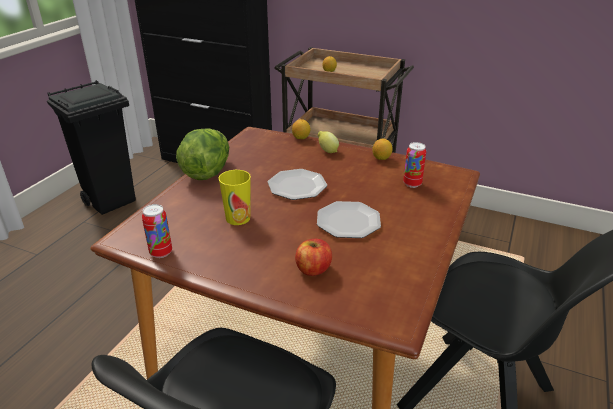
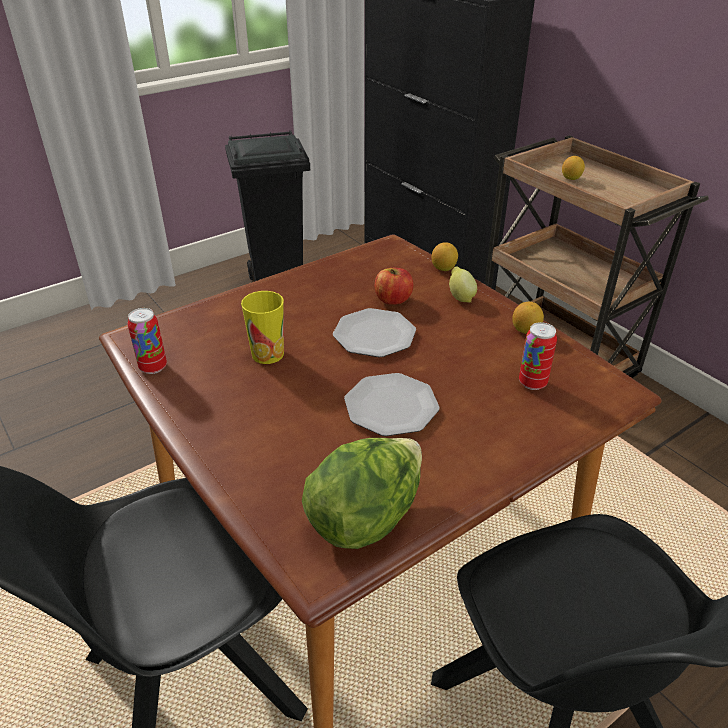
camera: 30 degrees right, 5 degrees up
(207, 171) = (290, 282): lettuce -> lettuce (366, 517)
(313, 269) = (288, 454): apple -> apple (393, 299)

